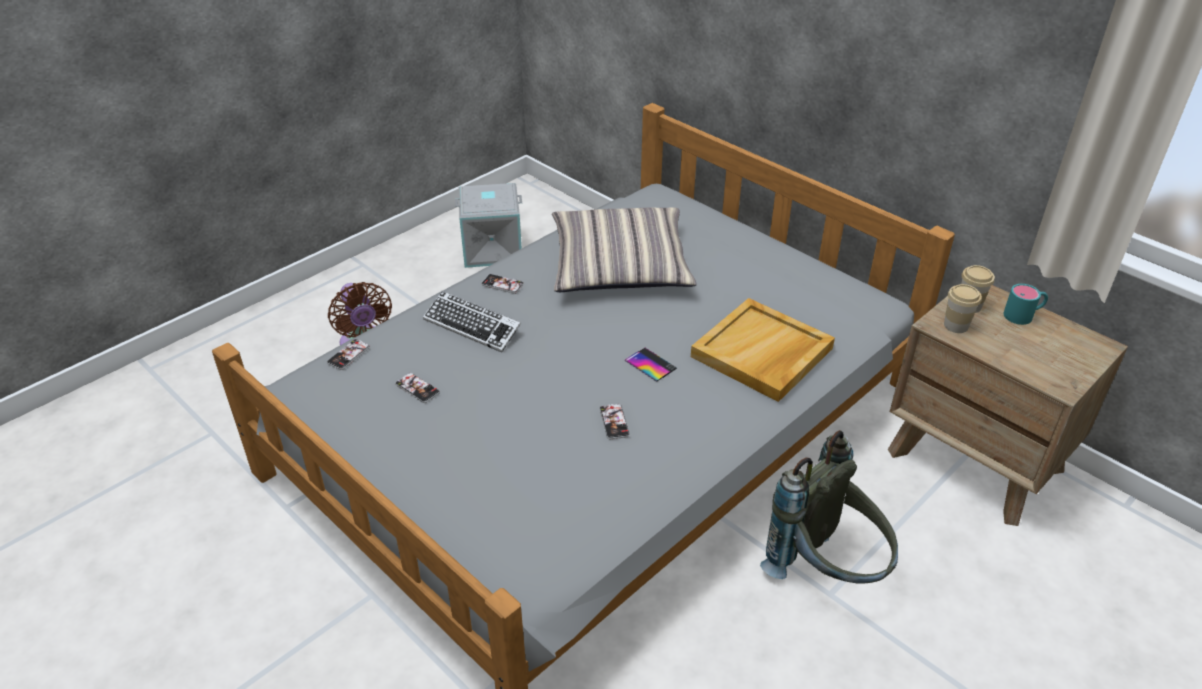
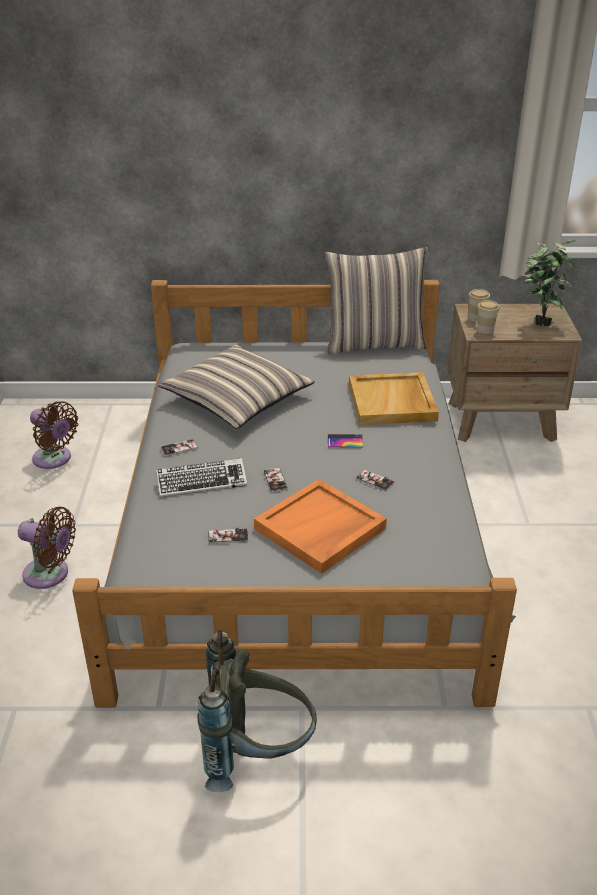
camera: 45 degrees left, 5 degrees down
(348, 355) = (143, 548): phone -> phone (275, 481)
(493, 248) = (54, 459): grey storage box -> brown fan
(494, 434) = (320, 529): none -> orange tray
(827, 571) = (513, 515): grey backpack -> grey backpack (257, 754)
(851, 280) = (375, 343): none -> pillow
(1024, 315) = (504, 310): turquoise mug -> none
(1052, 352) = (540, 321): none -> potted plant

